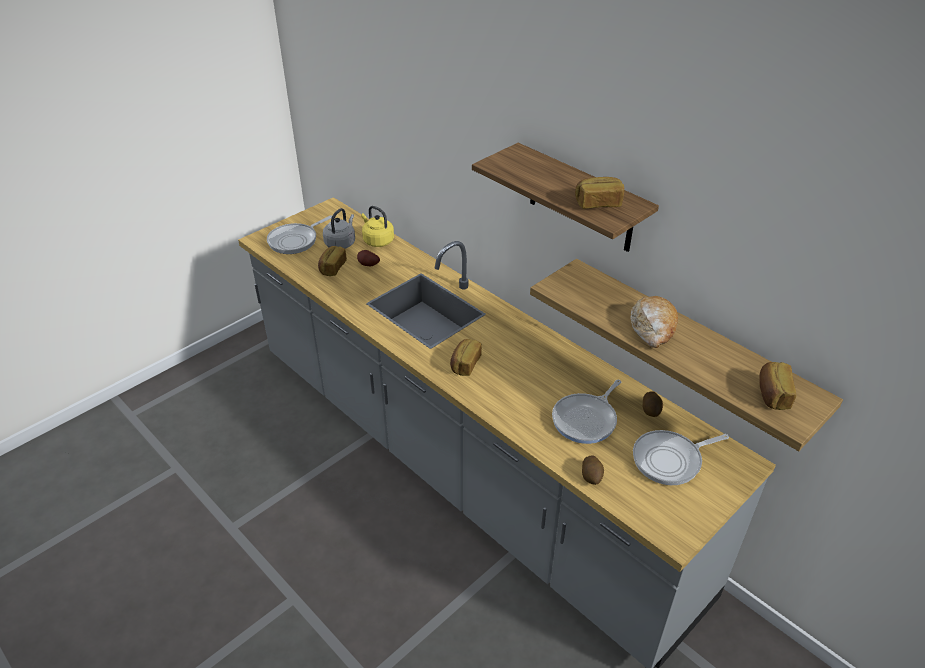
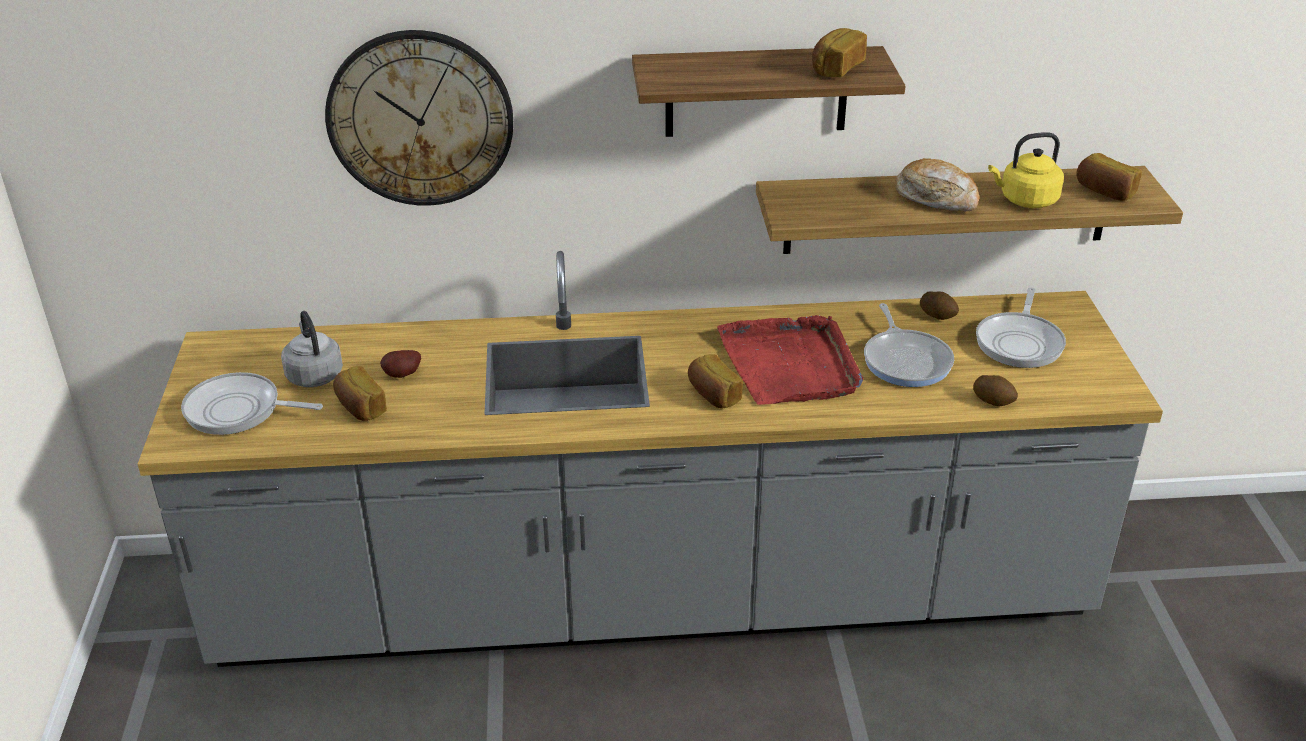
camera: 50 degrees left, 5 degrees down
(295, 240) = (238, 411): frying pan -> frying pan turned 105 degrees clockwise
(377, 241) = (360, 343): yellow kettle -> yellow kettle (1025, 200)
(423, 133) = (420, 118): none -> wall clock
(526, 377) = (791, 364): none -> red tray

